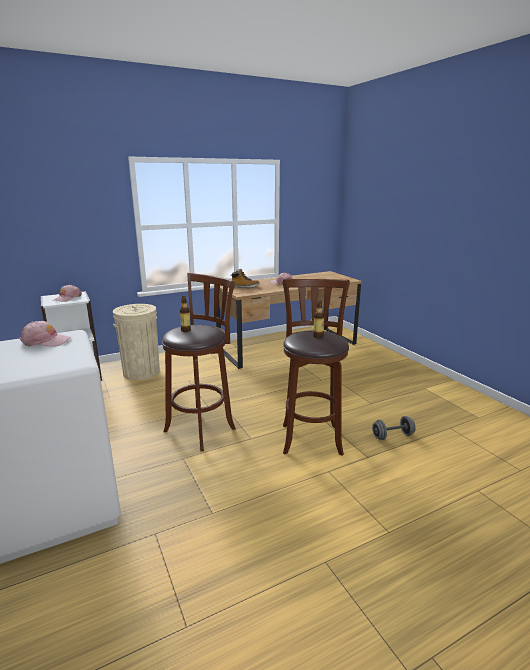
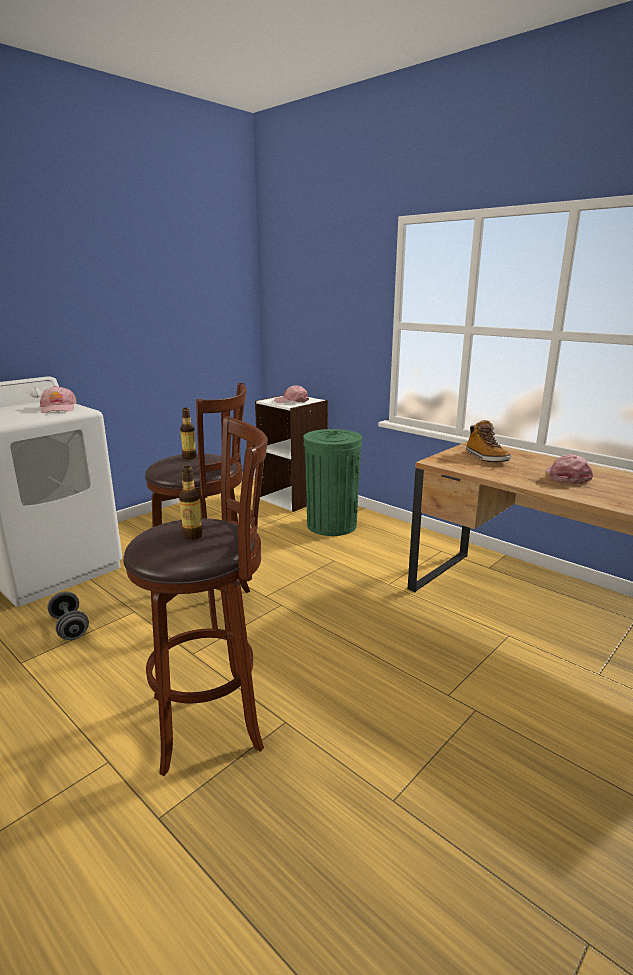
camera: 70 degrees right, 0 degrees up
(141, 372) = (331, 525): beige trash can -> green trash can
(392, 436) = (253, 862): grey dumbbell -> grey dumbbell (70, 627)

